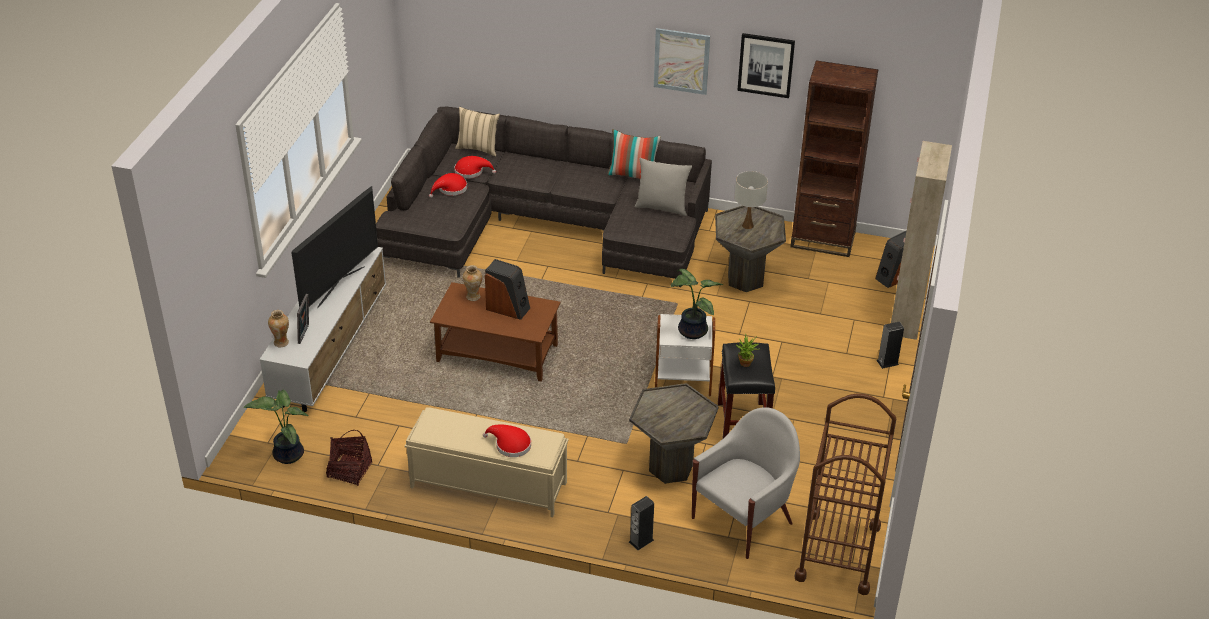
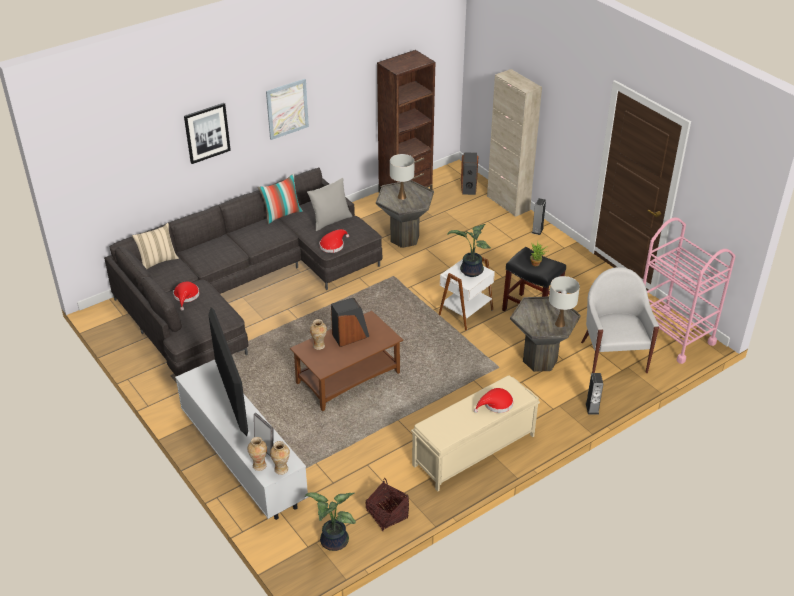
camera: 50 degrees left, 0 degrees up
(288, 357) = (281, 469): none -> vase
(471, 171) = (179, 277): red hat -> red hat (333, 245)
(675, 429) = (559, 324): none -> white table lamp
(766, 65) = (344, 82): picture -> picture (207, 133)
(838, 552) = (673, 335): brown cart -> pink cart

